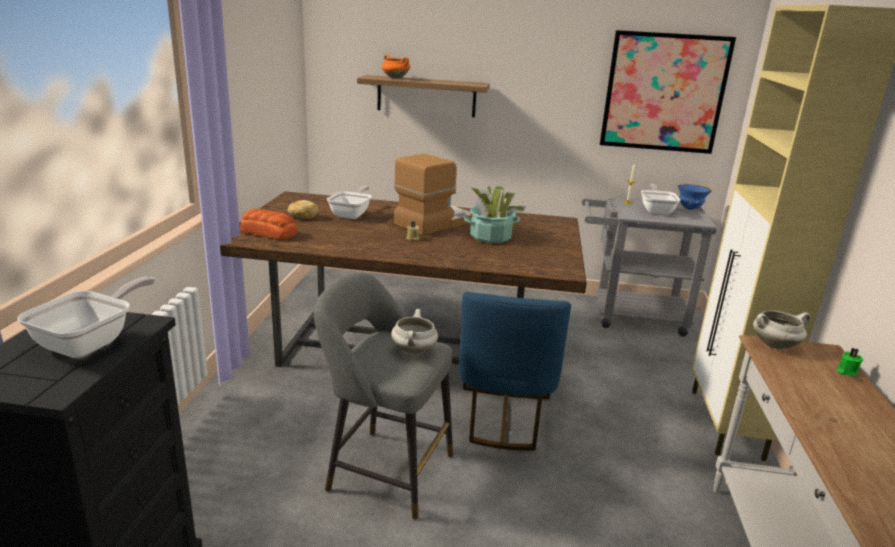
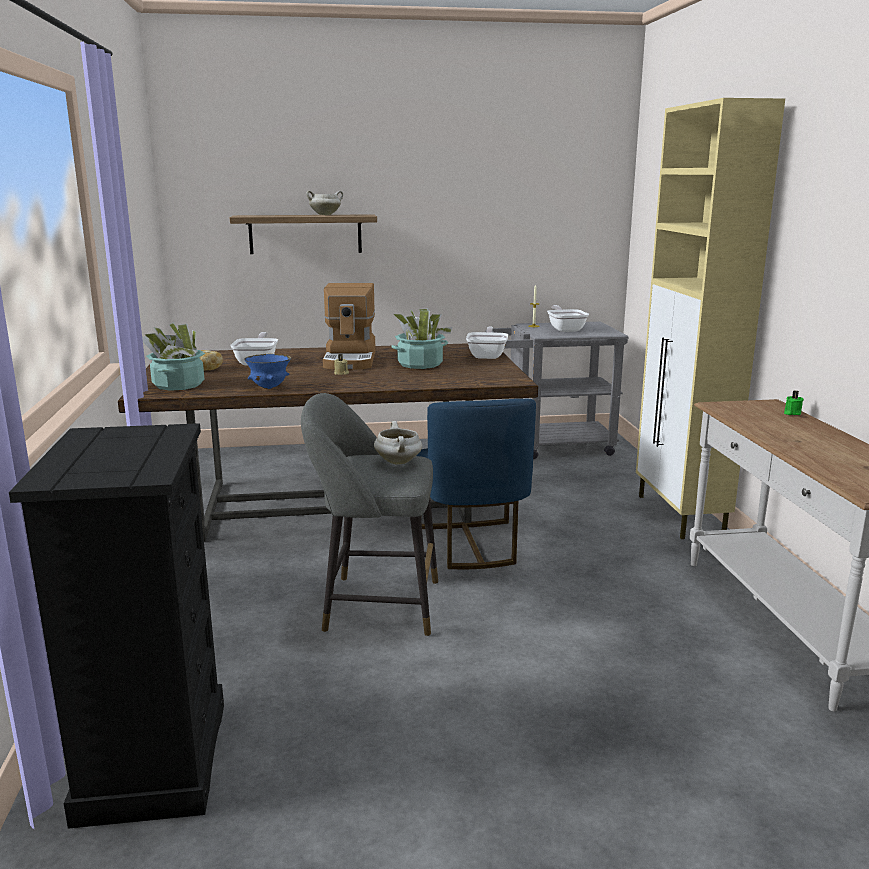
camera: 15 degrees left, 5 degrees down
(92, 342) = (138, 445): frying pan -> frying pan (487, 355)
(268, 232) = (178, 385): bread -> potted plant
(395, 78) = (271, 215): orange cooking pot -> none
(433, 222) = (351, 360): coffee machine -> coffee machine turned 150 degrees clockwise
(664, 92) = (553, 210): picture -> none
(690, 209) = (595, 325): blue bowl -> blue bowl (269, 388)
(775, 345) = (727, 405): white cooking pot -> white cooking pot (325, 215)

